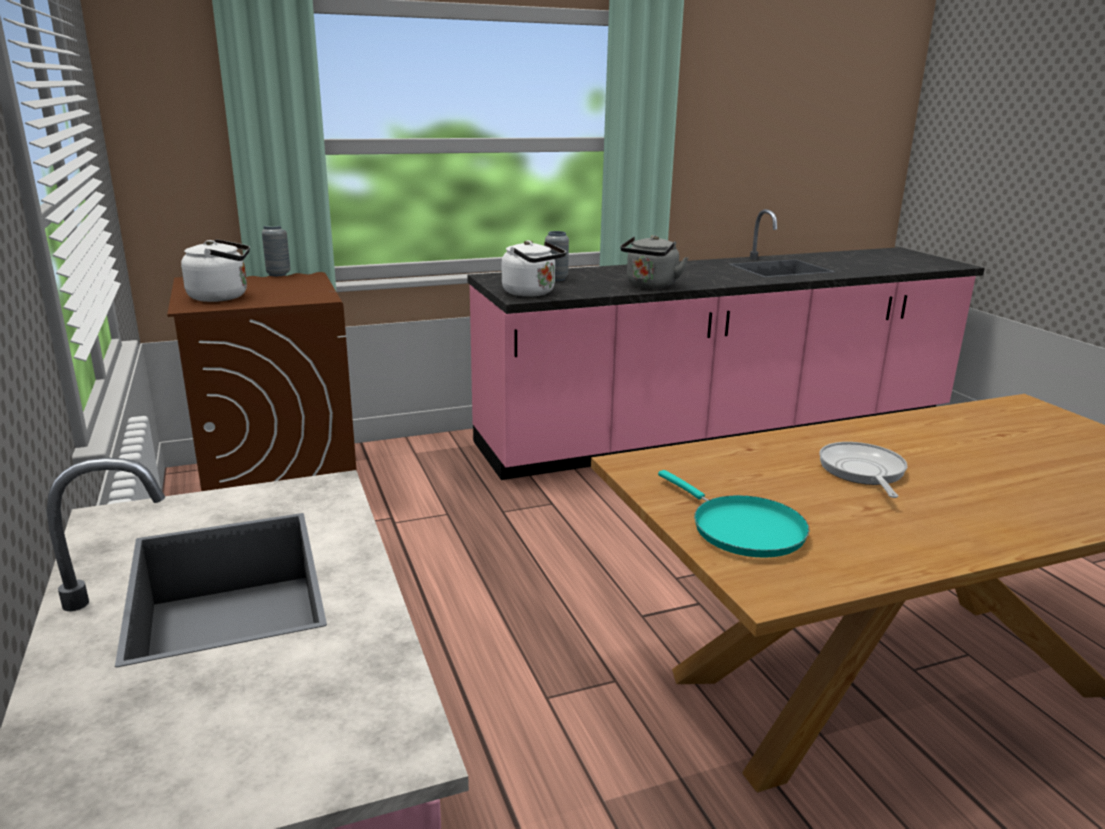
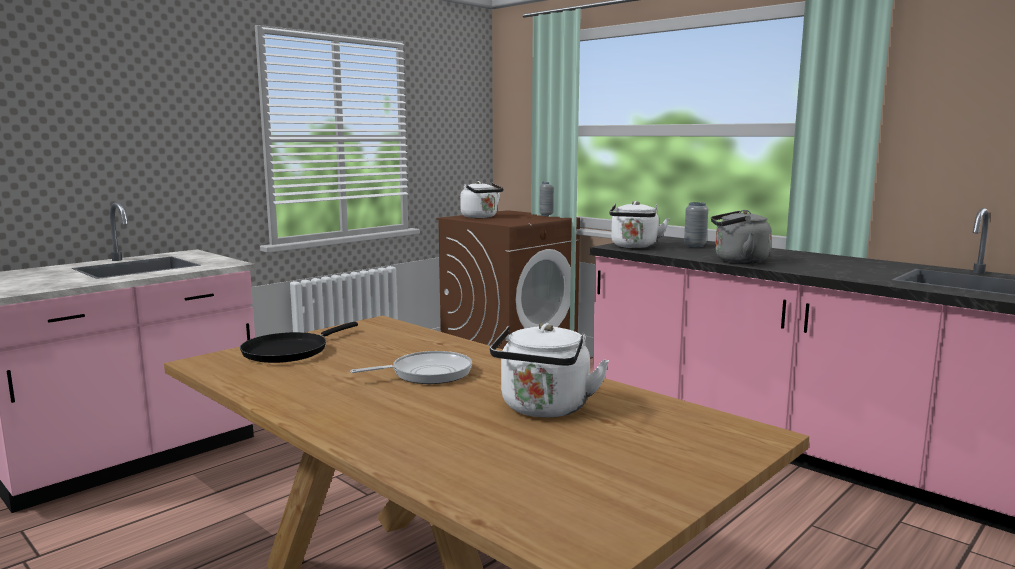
camera: 65 degrees right, 10 degrees down
(741, 529) = (290, 351): turquoise frying pan -> black frying pan
(975, 447) = (544, 409): none -> white kettle

